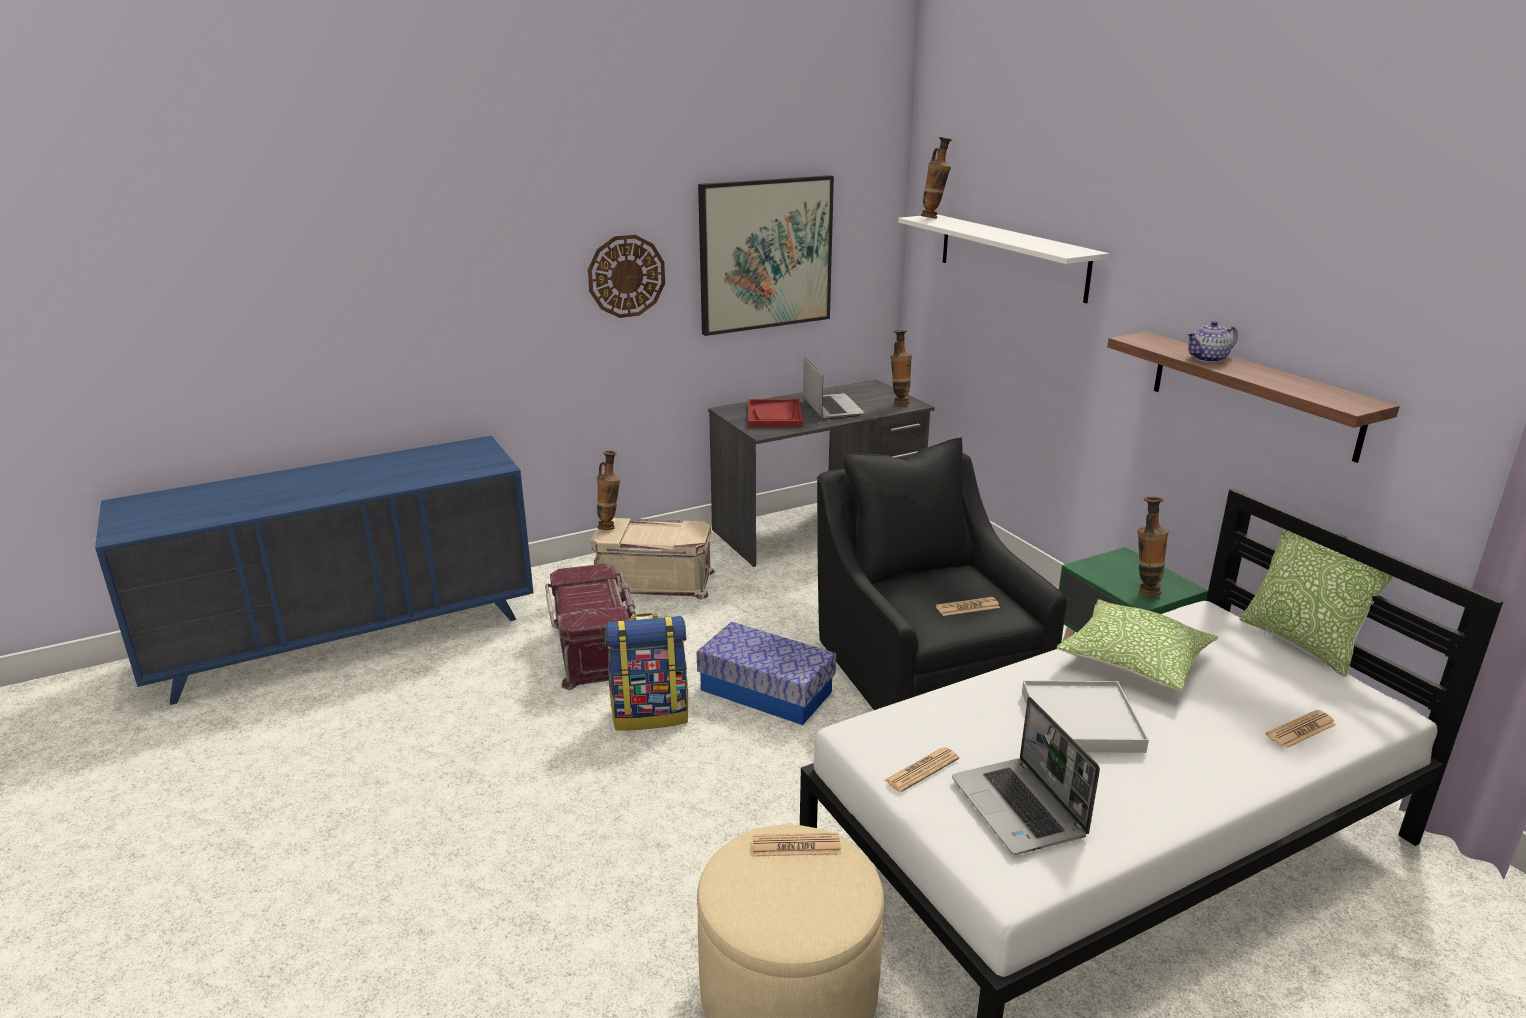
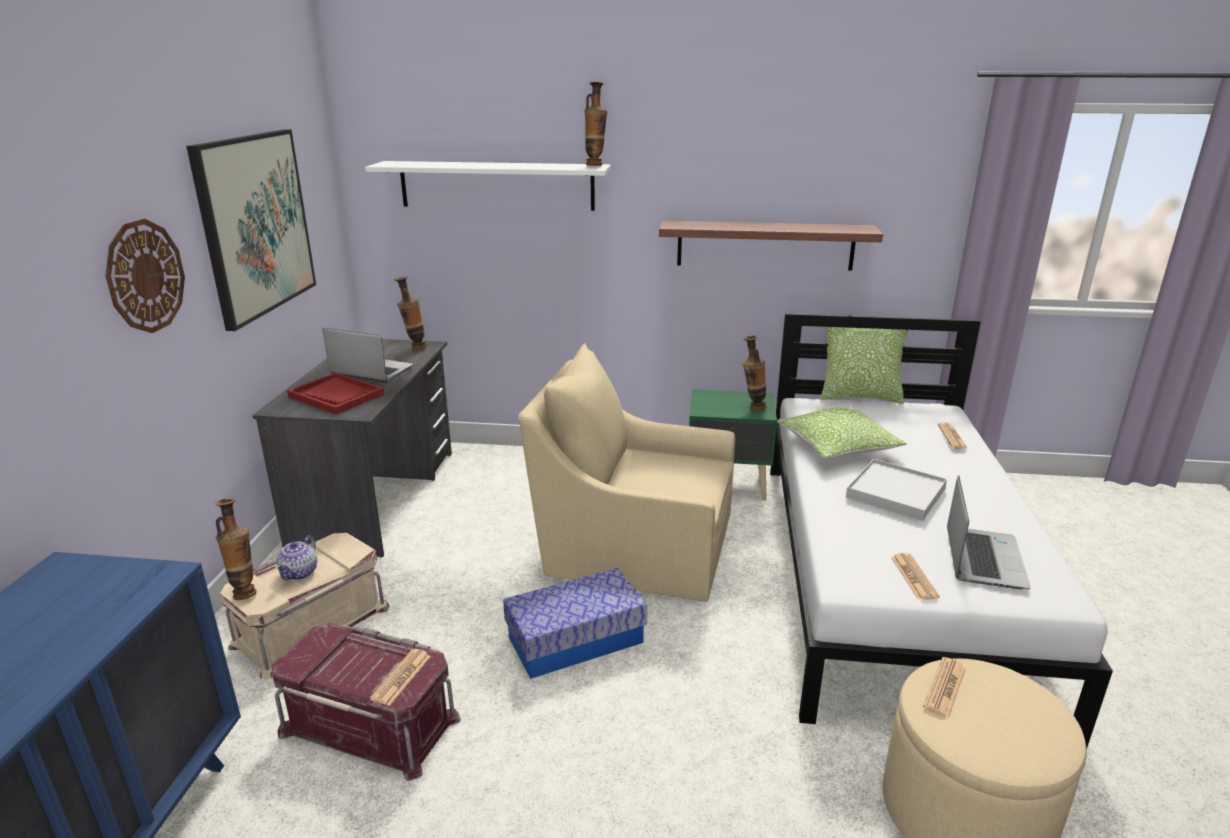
camera: 55 degrees left, 0 degrees up
(650, 714) = (531, 730): backpack -> none
(925, 666) = (633, 546): black armchair -> beige armchair
(934, 218) = (397, 163): vase -> vase (595, 165)
(967, 607) = (688, 473): newspaper -> newspaper (401, 677)
(1020, 808) = (982, 558): laptop -> laptop turned 90 degrees counterclockwise
(1208, 359) = (741, 226): teapot -> teapot (300, 572)

